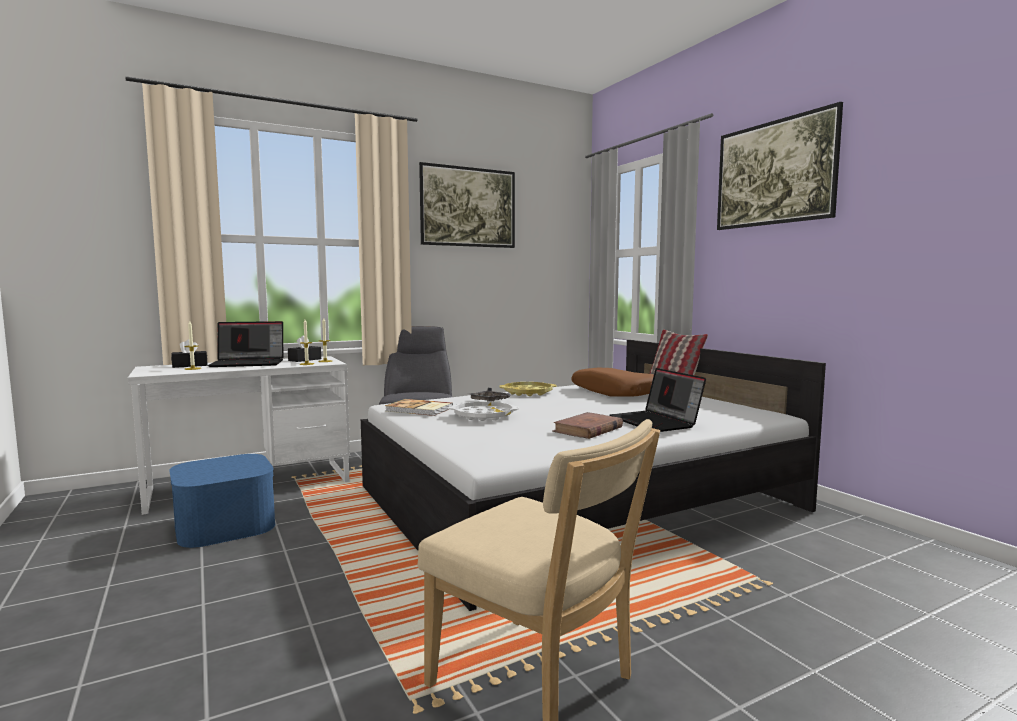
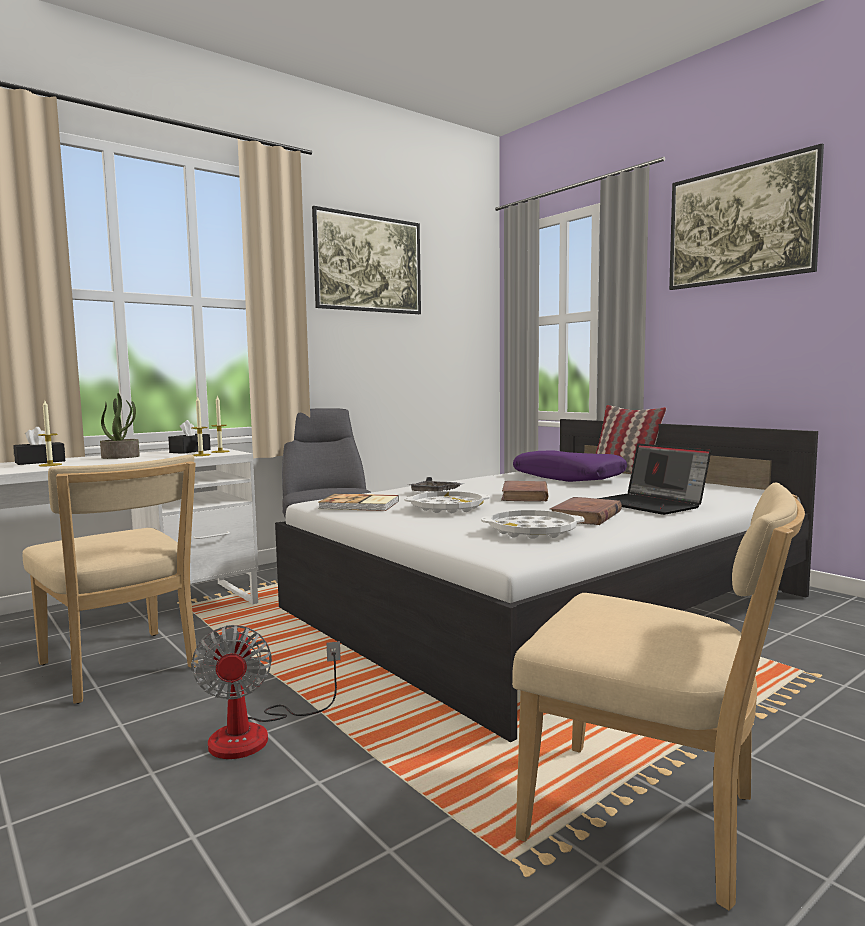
camera: 10 degrees left, 0 degrees up
(225, 525) = (121, 668): blue storage box -> beige chair
(249, 363) = (121, 457): laptop -> potted plant
(290, 583) = (257, 733): none -> fan
(527, 441) = (532, 531): none -> white tray
(528, 393) = (469, 482): yellow tray -> none
(558, 408) = (525, 495): none -> brown book
(616, 392) = (568, 477): brown pillow -> purple pillow

